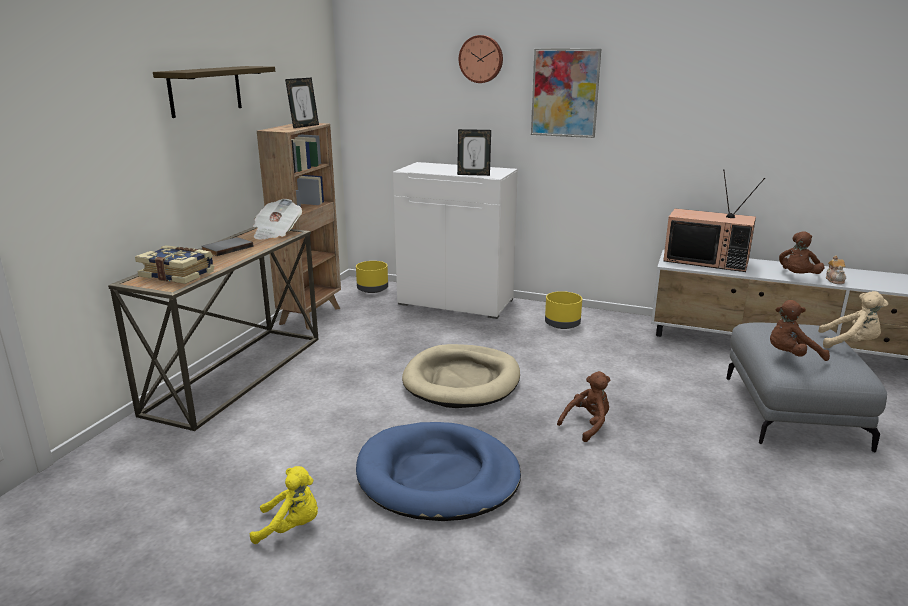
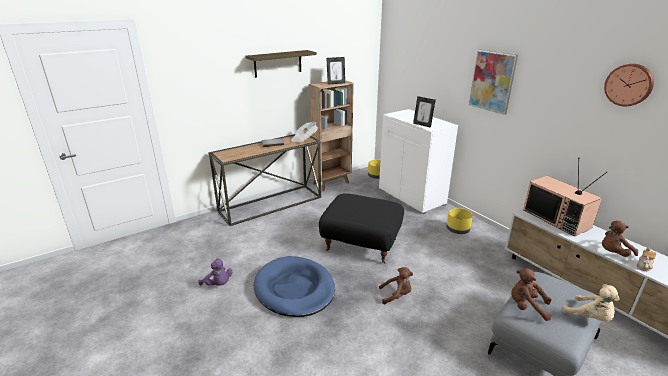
camera: 35 degrees right, 5 degrees up
(178, 274) = (237, 153): book -> none
(291, 527) = (218, 284): yellow plush toy -> purple plush toy
(462, 380) = (362, 244): beige dog bed -> black ottoman
(481, 59) = (448, 52): wall clock -> wall clock (629, 84)

